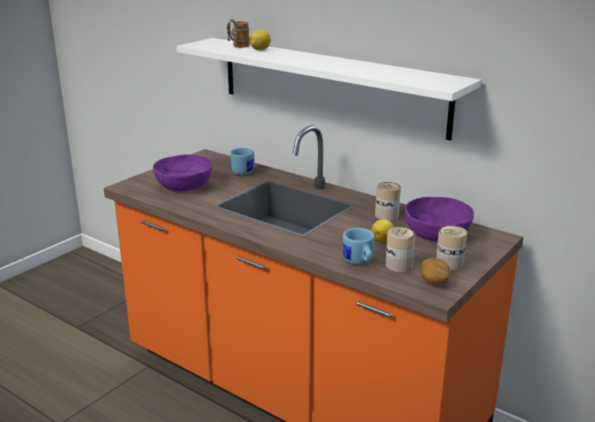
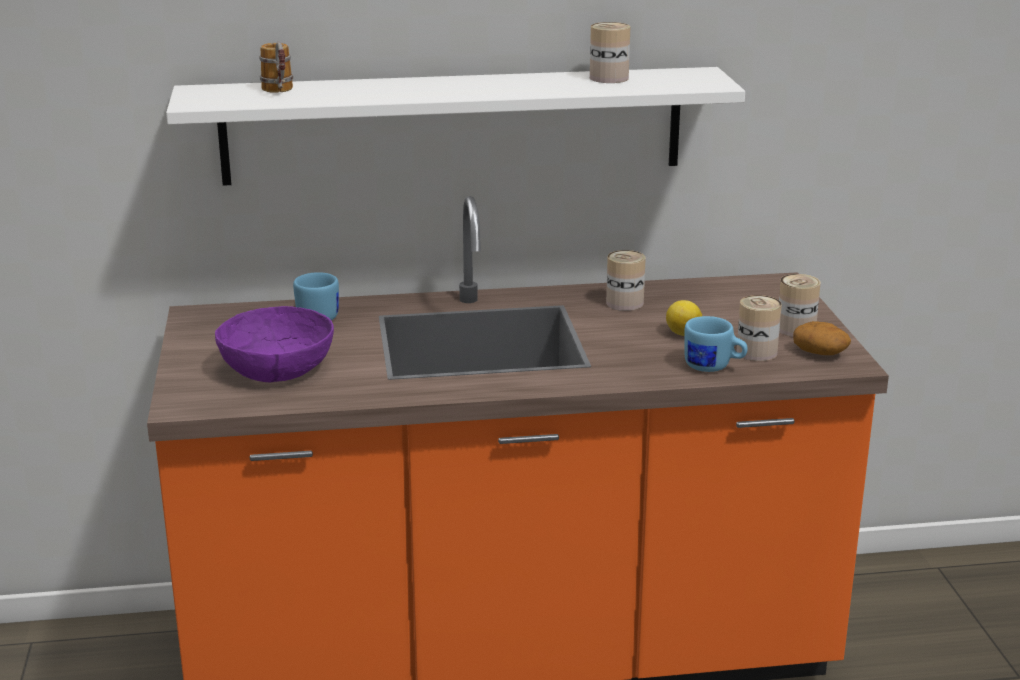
camera: 45 degrees left, 0 degrees up
(259, 50) = (328, 88): lemon -> none
(398, 71) = (609, 78): none -> can
(436, 234) = (718, 303): purple bowl -> none

